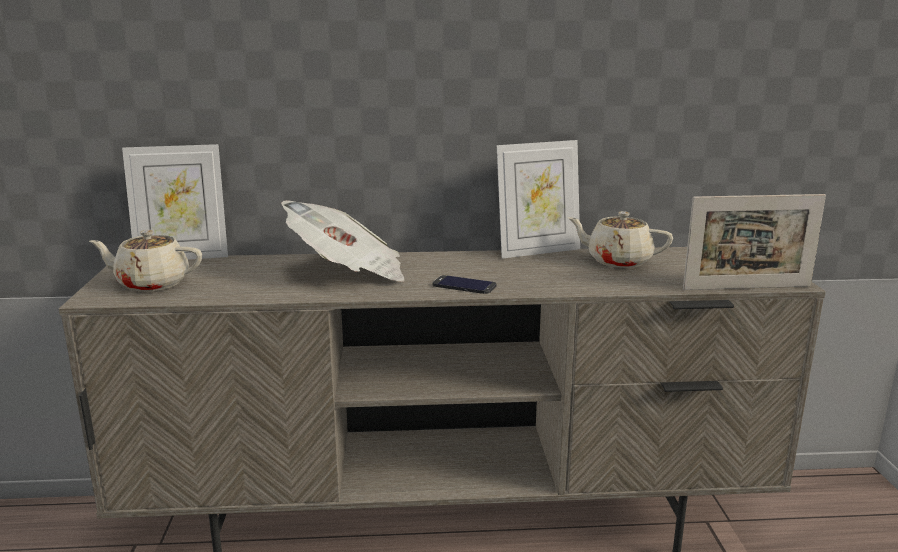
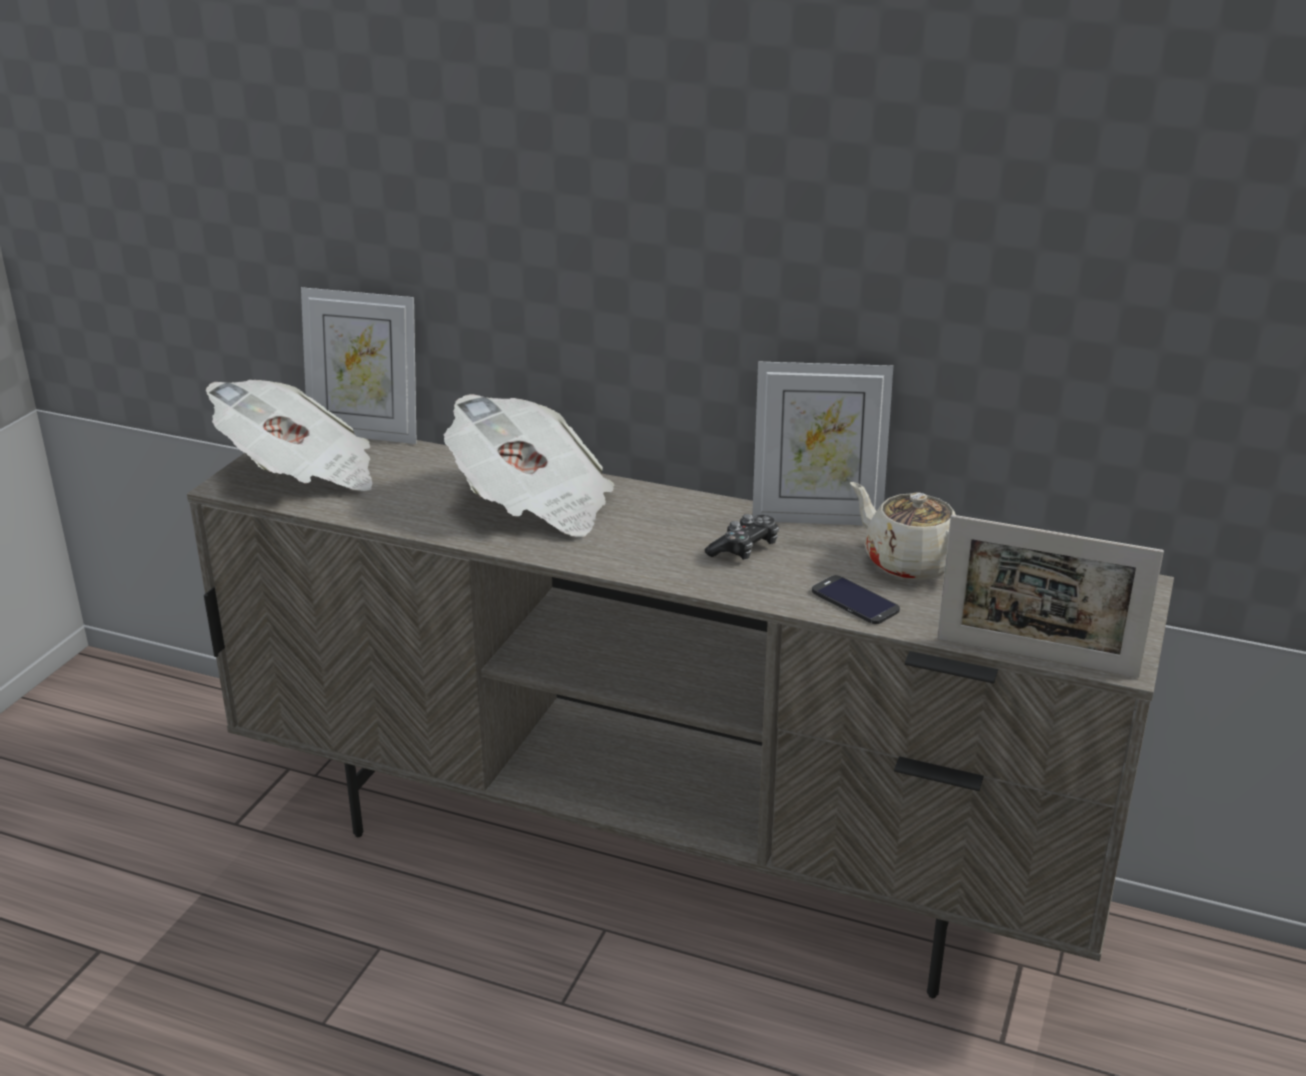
camera: 25 degrees right, 10 degrees up
(151, 283) = (301, 474): beige teapot -> newspaper
(464, 285) = (652, 561): phone -> phone (855, 600)
(514, 271) = (744, 549): none -> game controller

